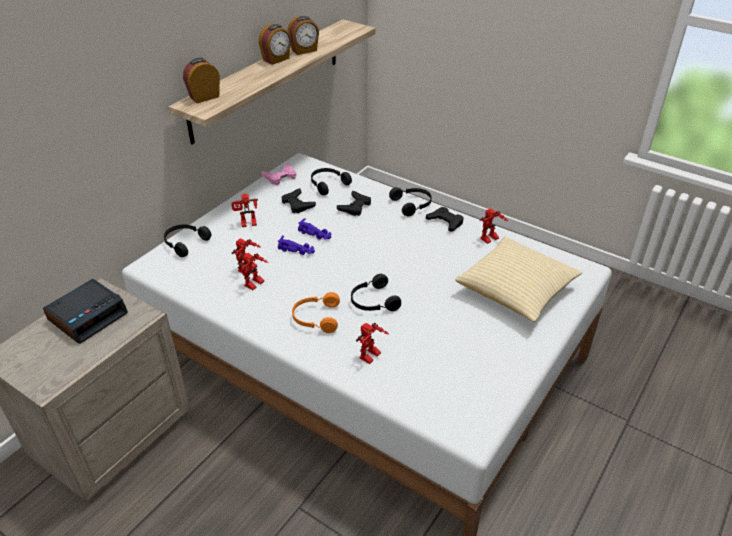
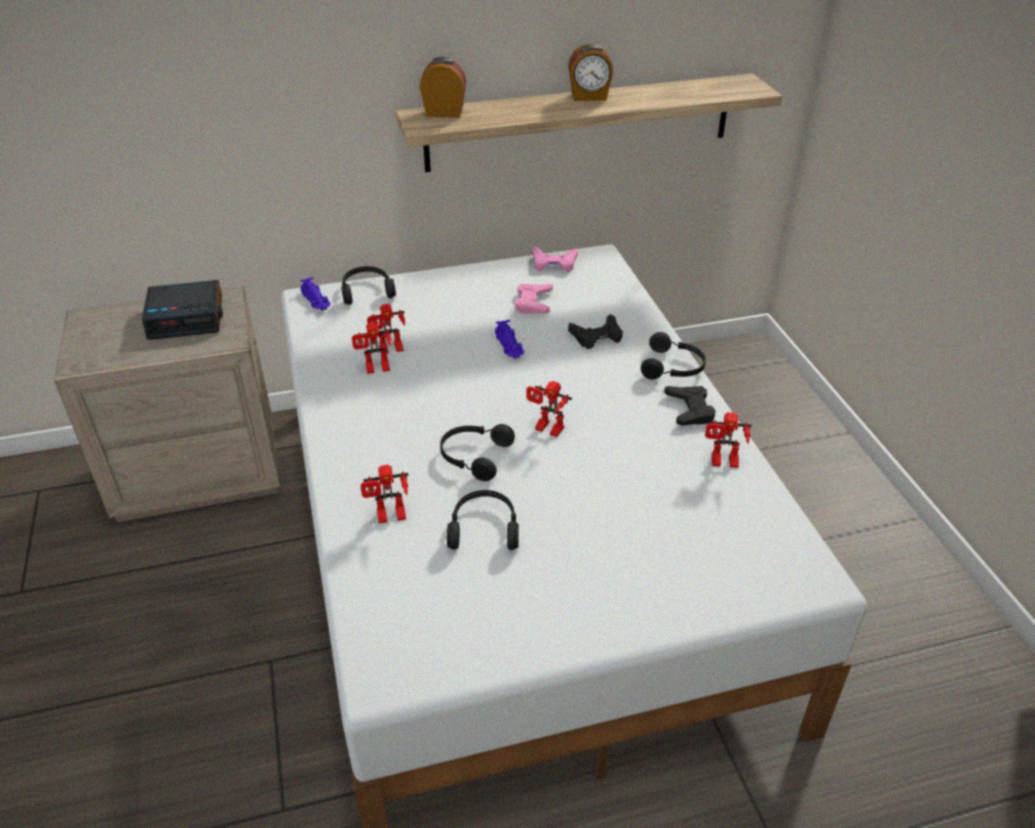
camera: 40 degrees right, 0 degrees up
(247, 224) = (451, 301): toy robot -> toy robot (546, 429)
(297, 204) = (533, 303): black game controller -> pink game controller
(297, 250) = (466, 354): purple toy car -> purple toy car (316, 301)
(304, 50) = (639, 96): alarm clock -> none
(315, 318) = (389, 439): orange headphones -> none
(328, 184) = (598, 295): black headphones -> black headphones (484, 528)
(515, 291) = (670, 547): pillow -> none

